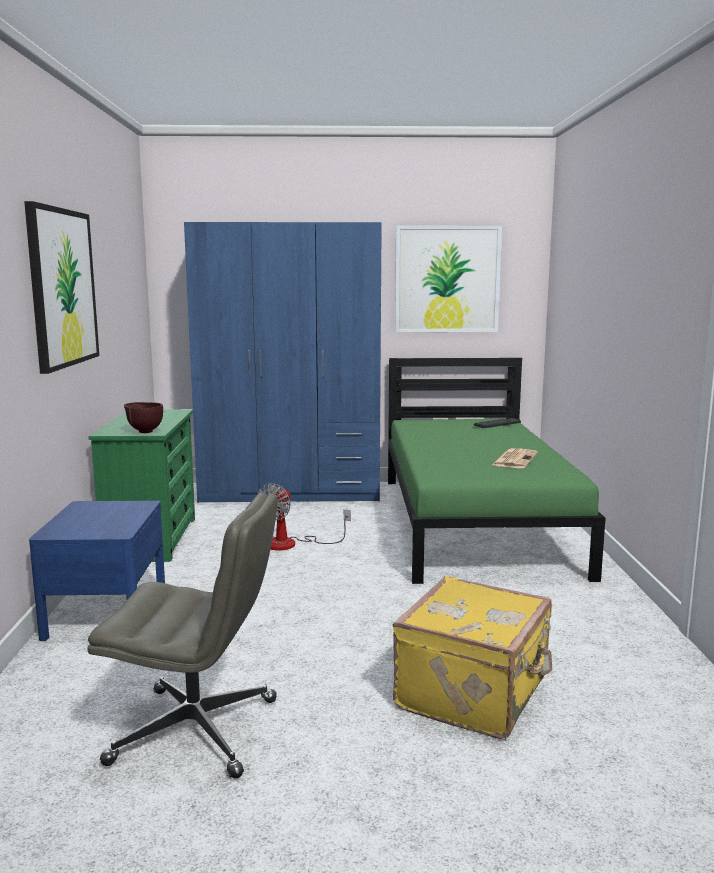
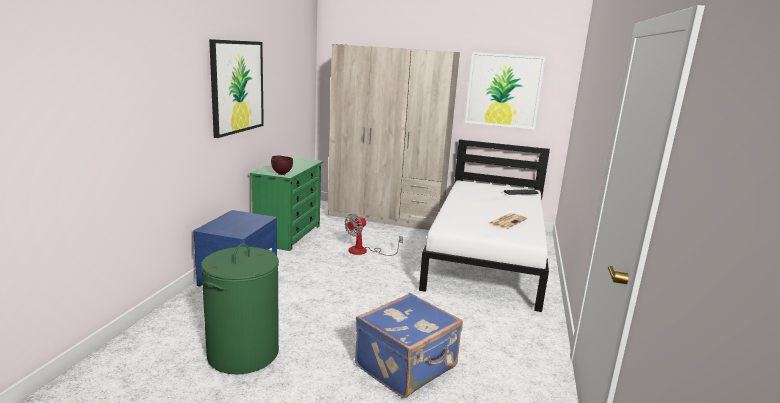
camera: 15 degrees right, 5 degrees up
(197, 731) = (243, 353): grey office chair -> green laundry basket
(291, 492) = (386, 217): blue wardrobe -> beige wardrobe
(474, 523) = (487, 256): green bed -> white bed
(475, 693) = (407, 367): yellow suitcase -> blue suitcase

